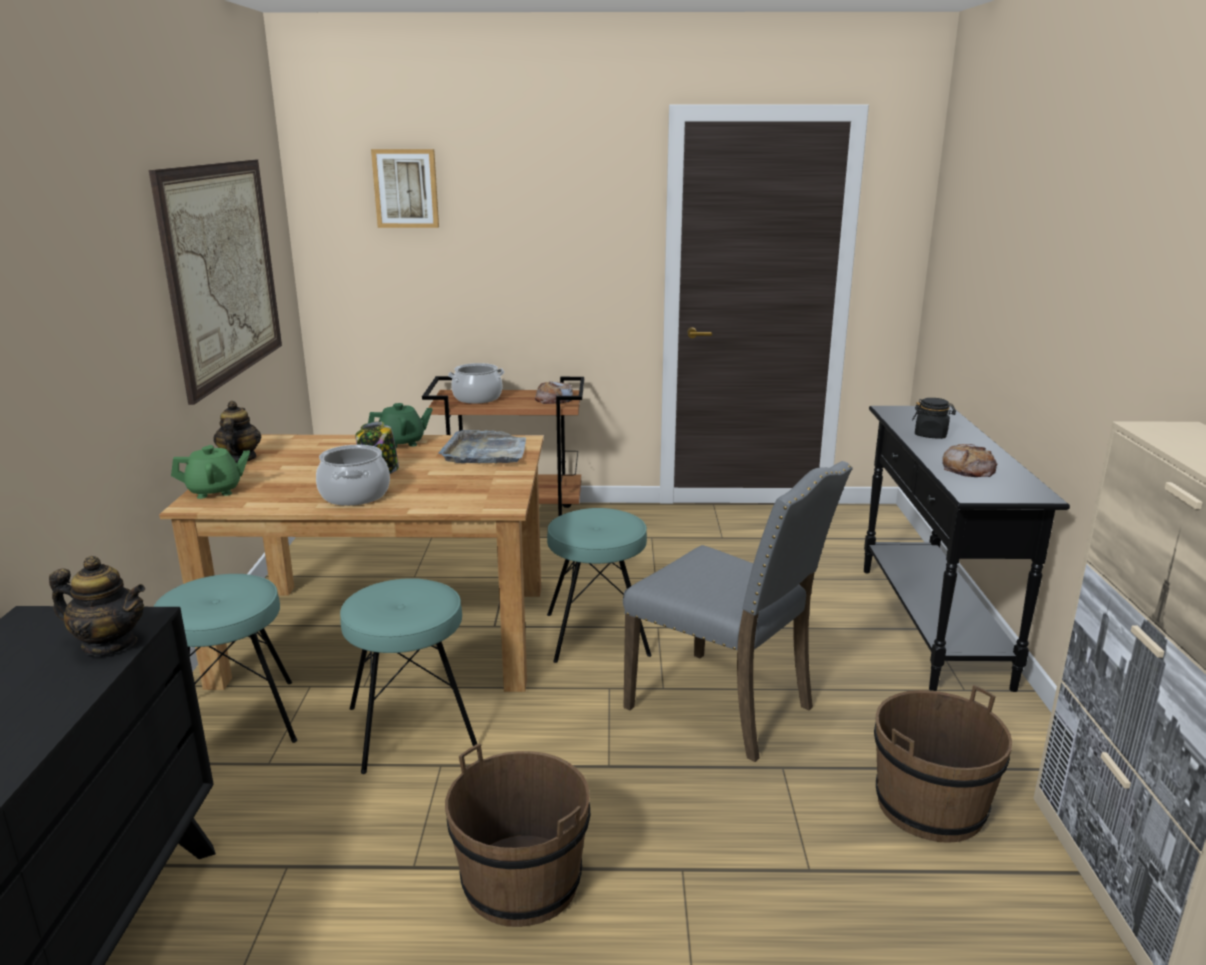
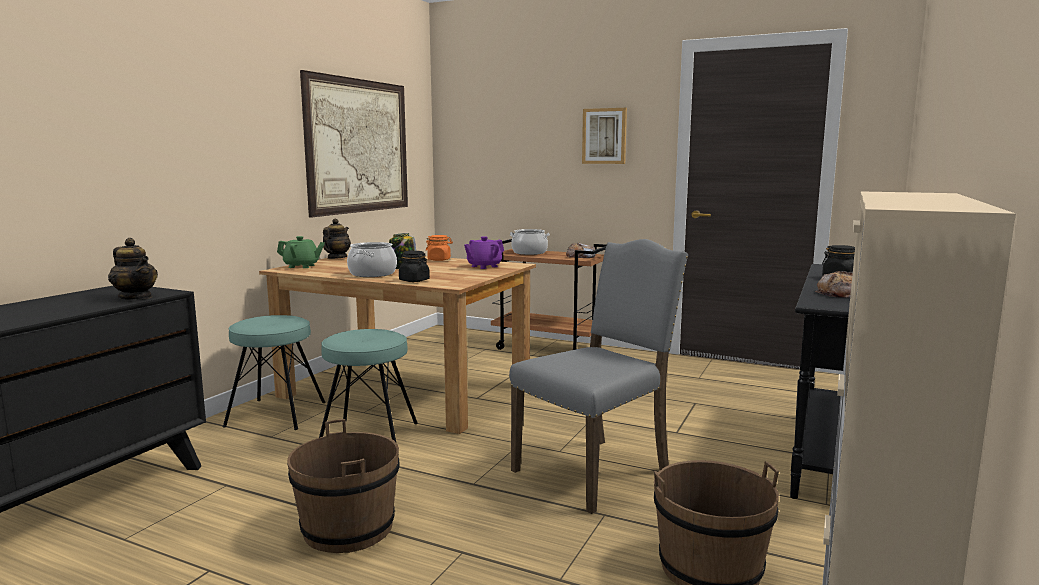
camera: 25 degrees right, 10 degrees down
(402, 443) = (439, 259): green teapot -> orange jar
(406, 188) = (501, 109): picture -> picture (604, 136)
(436, 502) = (414, 280): none -> black jar
(486, 452) = (484, 266): grey tray -> purple teapot
(596, 634) = (542, 414): turquoise stool -> none
(724, 706) = (596, 470): grey chair -> grey chair turned 105 degrees counterclockwise

